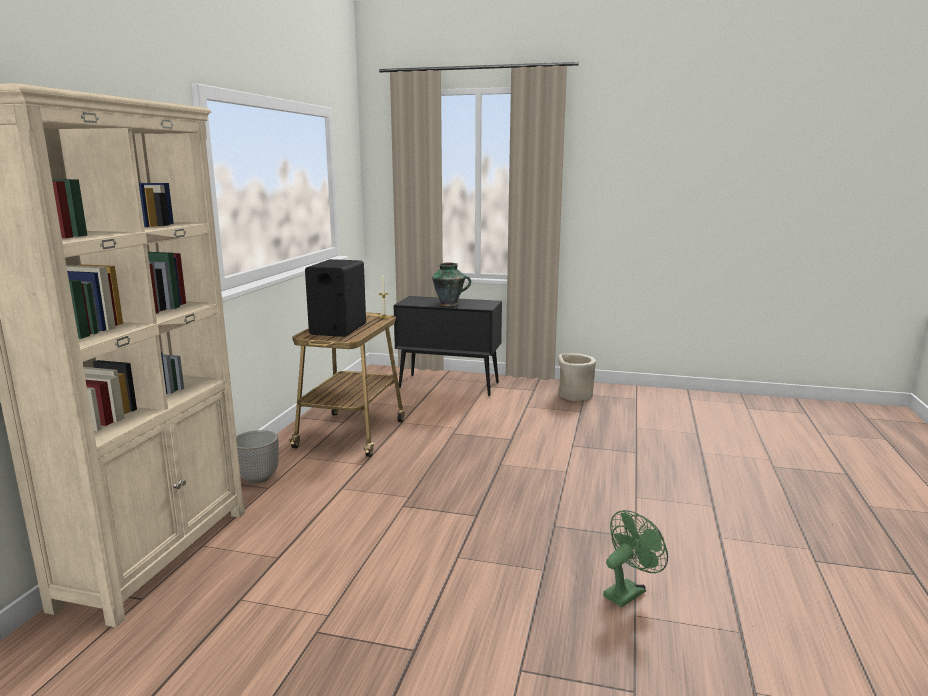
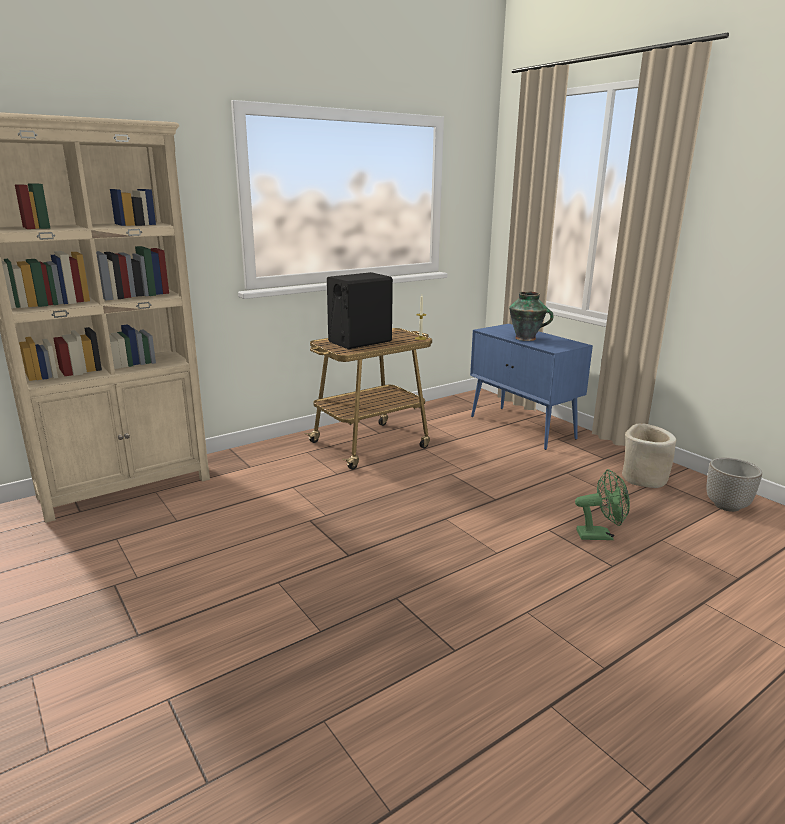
camera: 40 degrees right, 5 degrees up
(258, 478) = (256, 456): planter -> planter (727, 505)
(450, 385) = (522, 428): black cabinet -> blue cabinet
(628, 591) = (356, 696): green fan -> green fan (600, 535)

